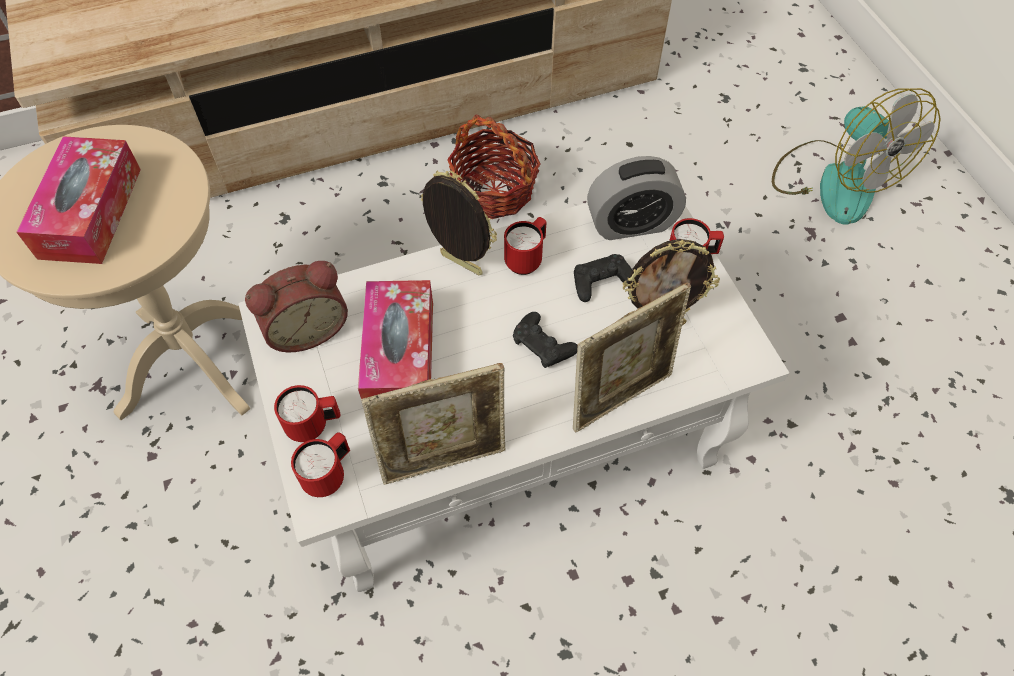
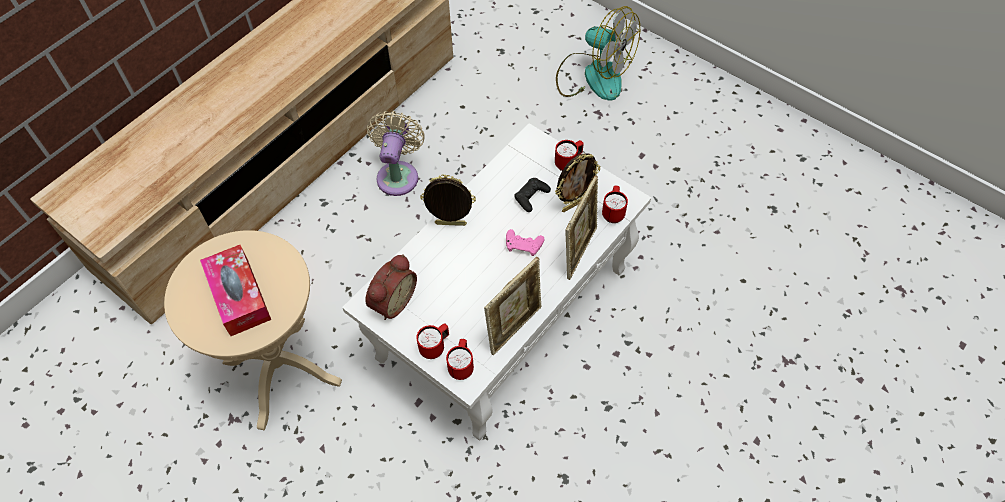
camera: 30 degrees left, 0 degrees up
(399, 354) = (453, 288): tissue box -> none
(494, 190) = (398, 174): basket -> beige fan
(526, 259) = (484, 204): red mug -> red mug (613, 212)
(543, 345) = (523, 245): black game controller -> pink game controller
(631, 224) = (526, 157): alarm clock -> none

